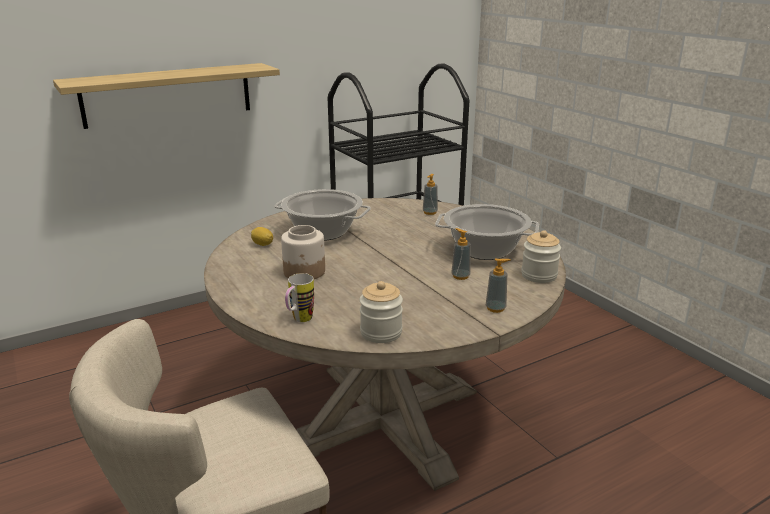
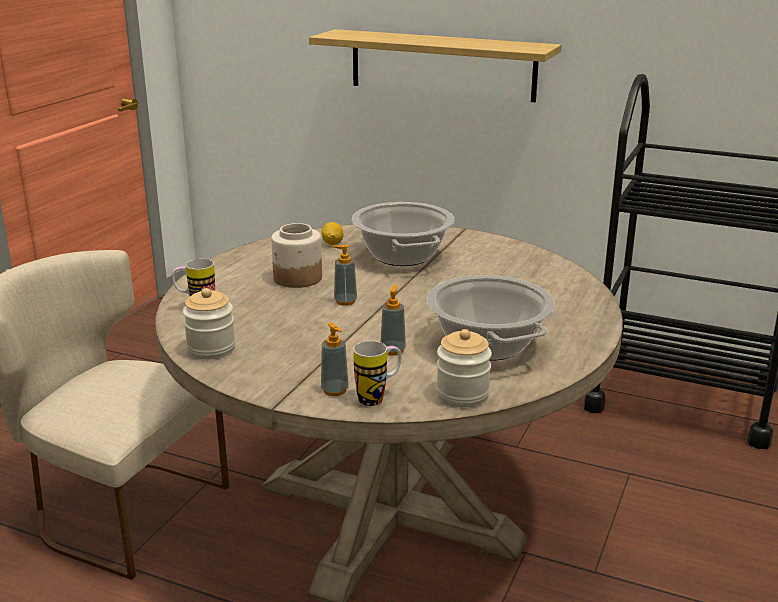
camera: 55 degrees right, 0 degrees up
(430, 212) = (552, 285): soap dispenser -> soap dispenser (345, 301)
(519, 298) = (378, 398): none -> mug

